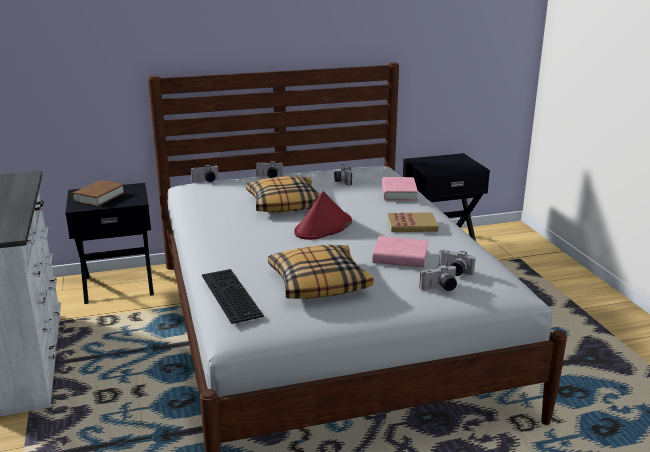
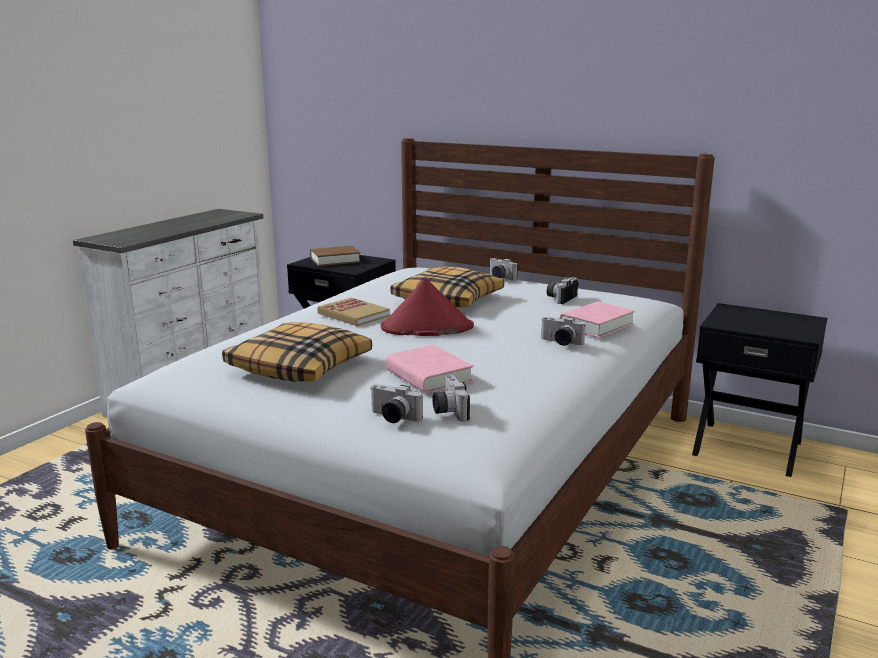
camera: 45 degrees right, 5 degrees down
(205, 181) = (433, 267): camera -> camera (560, 343)
(228, 295) = (214, 348): keyboard -> none
(412, 225) = (525, 355): book -> book (353, 315)

